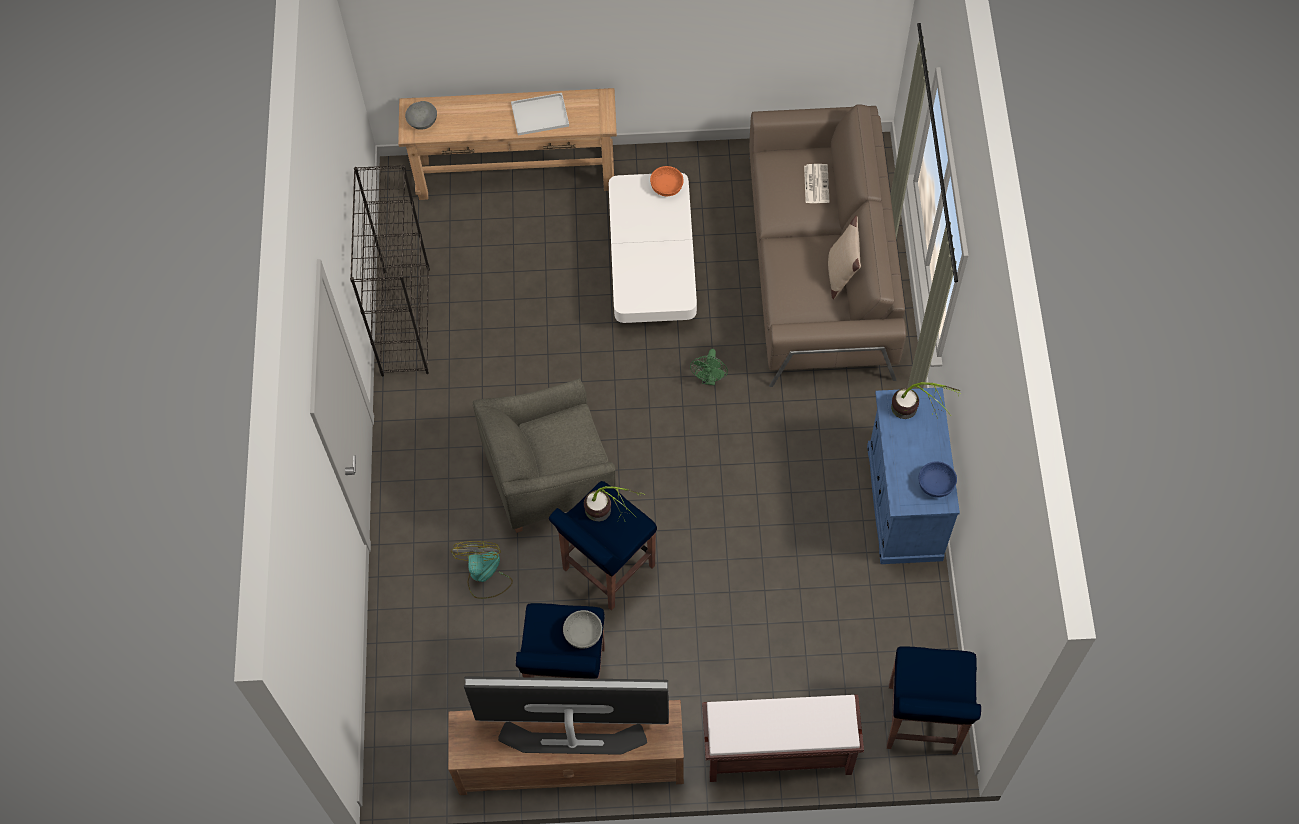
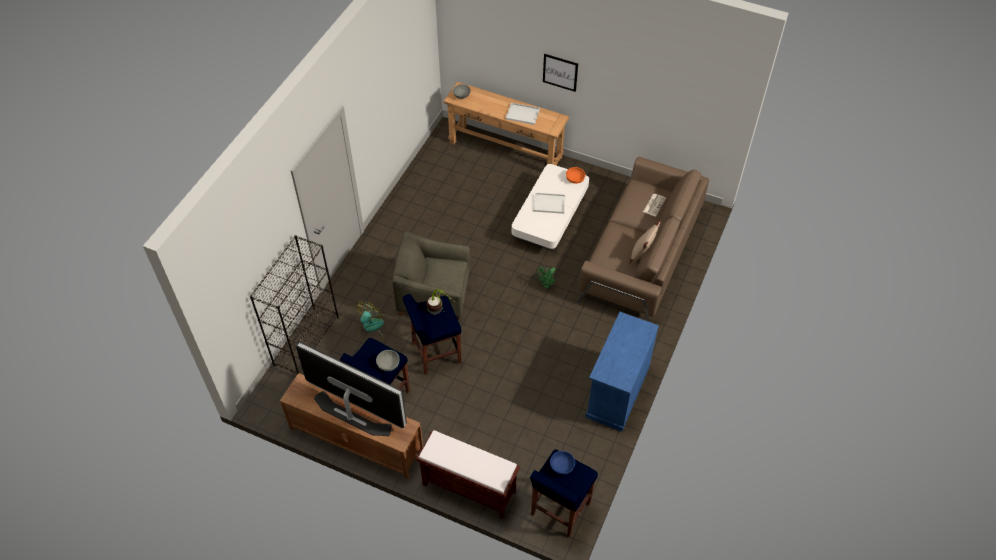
camera: 25 degrees right, 10 degrees down
(405, 321) = (407, 194): black bookcase -> black bookcase (306, 340)
(587, 30) = (560, 72): none -> picture
(652, 245) = (550, 203): none -> white tray
(917, 416) = (635, 333): potted plant -> none
(936, 484) = (625, 372): blue bowl -> blue bowl (562, 466)

